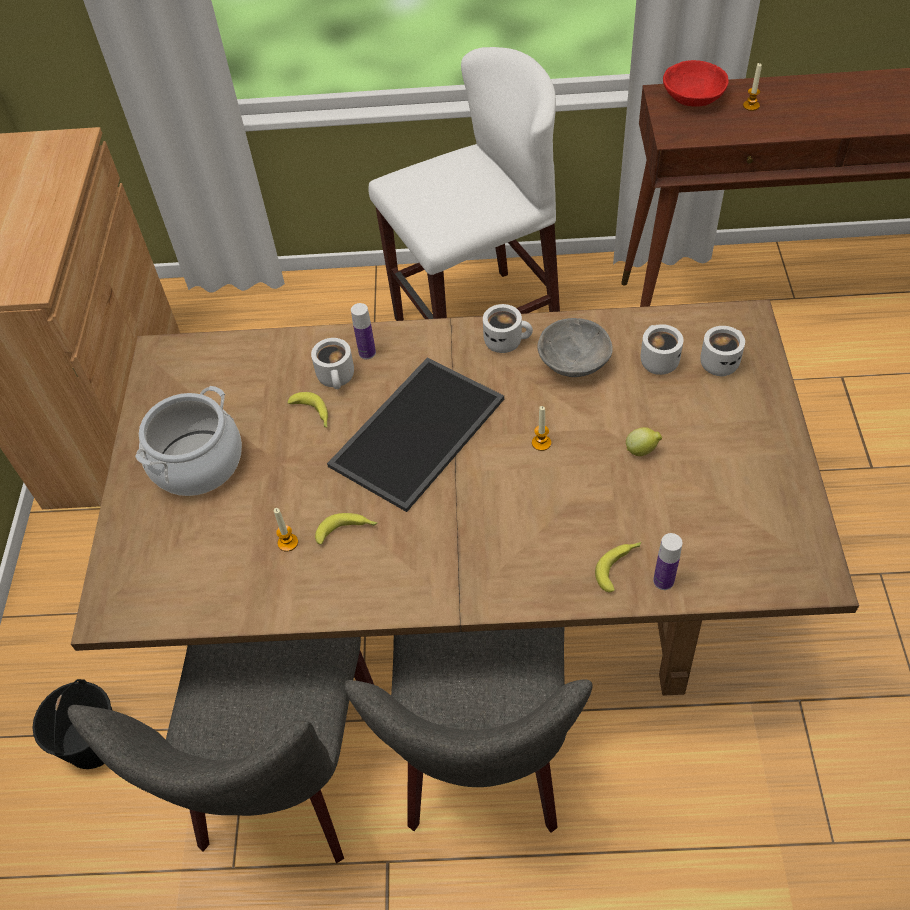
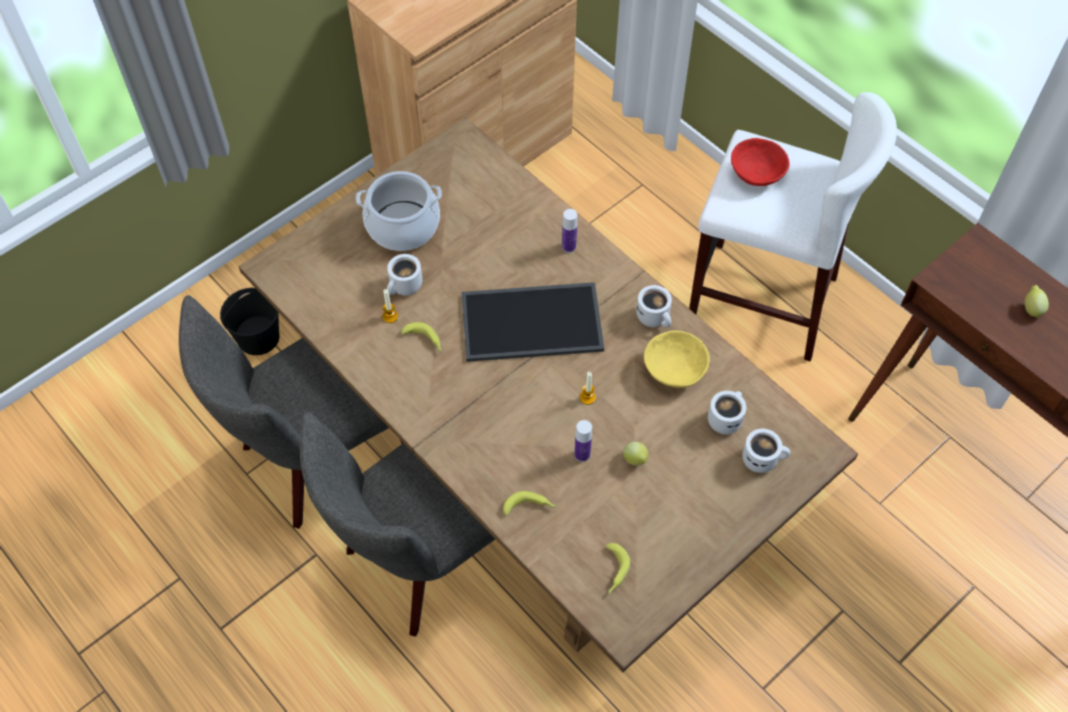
camera: 45 degrees right, 5 degrees up
(313, 414) = (493, 256): banana -> banana (614, 571)
(338, 378) = (533, 247): white mug -> white mug (405, 287)
(572, 363) = (673, 369): grey bowl -> yellow bowl
(663, 581) = (541, 539): bottle -> bottle (582, 454)
(691, 99) = (995, 264): red bowl -> red bowl (756, 173)
(751, 106) = (1031, 308): candle -> lemon

